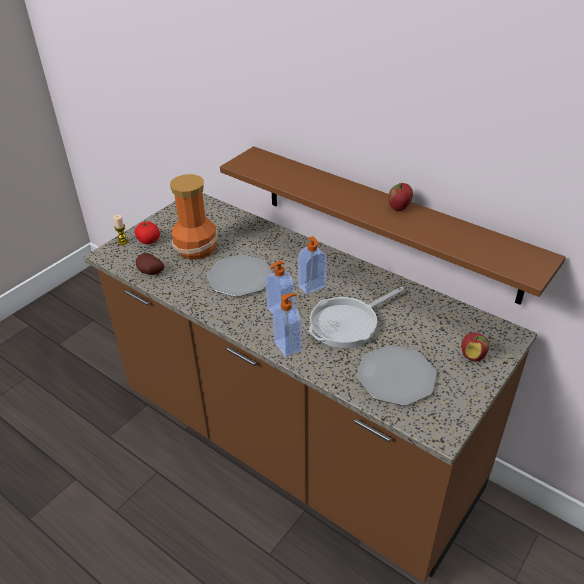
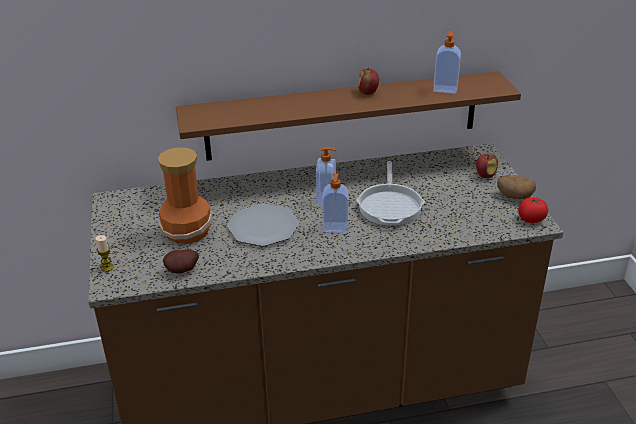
camera: 50 degrees left, 5 degrees down
(148, 241) = (131, 252): tomato -> tomato (531, 219)
(288, 346) = (379, 243): soap dispenser -> soap dispenser (445, 89)
(396, 377) = (468, 214): plate -> none
(465, 393) = (514, 196): none -> potato

